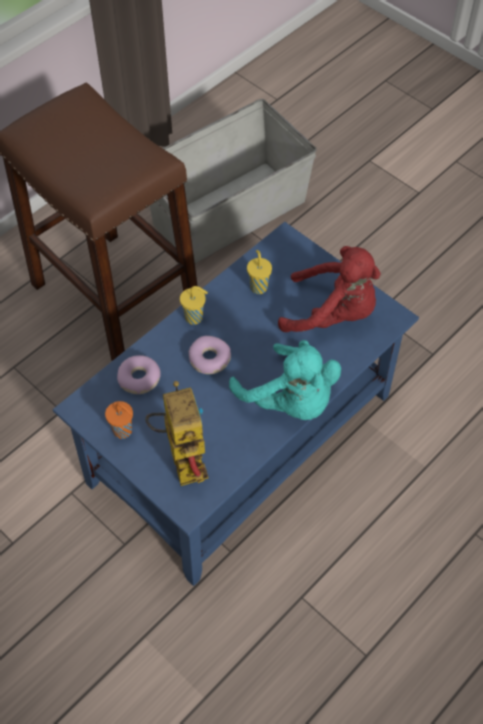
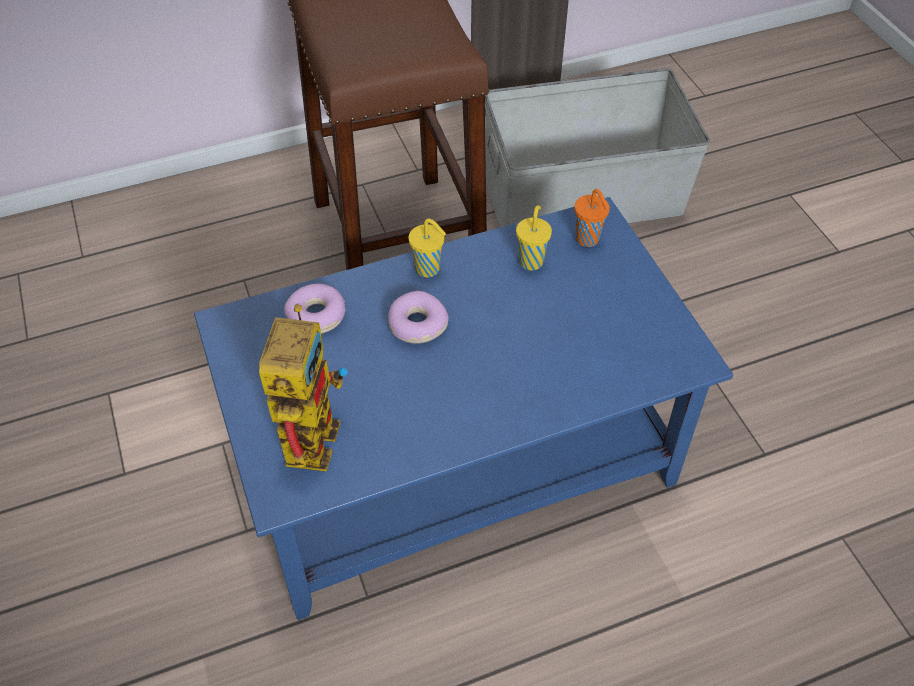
camera: 25 degrees right, 5 degrees down
(123, 431) = (258, 370): orange cup -> orange cup (588, 240)
(290, 401) = (492, 415): turquoise plush toy -> none
(332, 313) = (612, 327): red plush toy -> none

